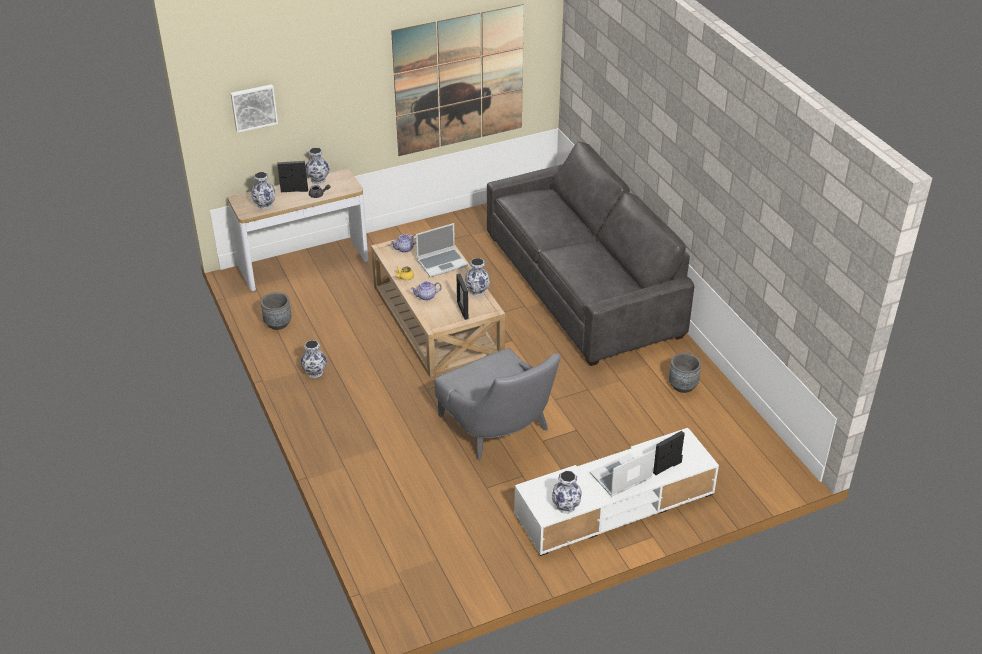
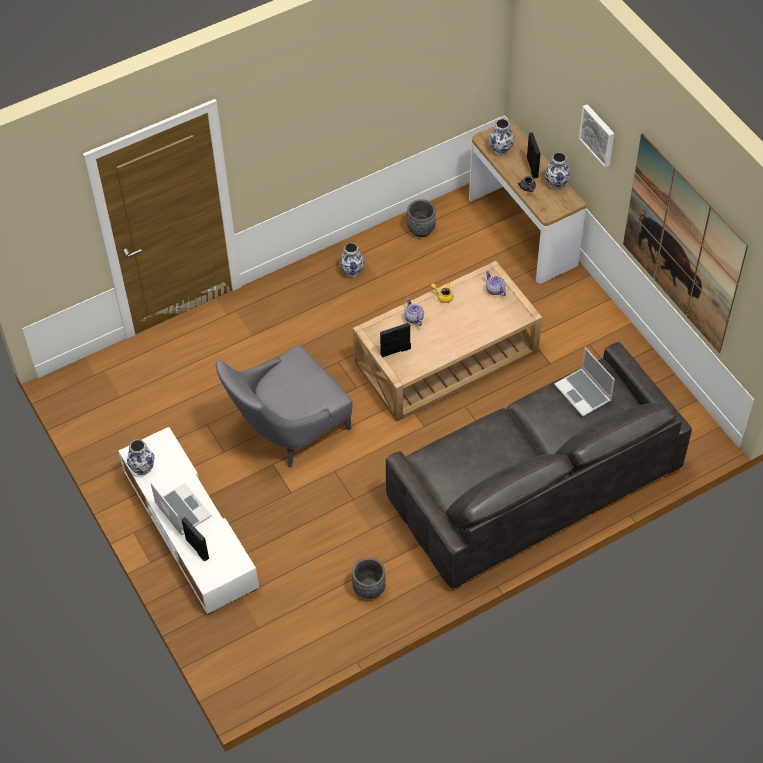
camera: 85 degrees right, 15 degrees up
(253, 107) = (543, 73): picture -> picture (598, 135)
(442, 263) = (474, 324): laptop -> laptop (583, 393)
(477, 291) = (429, 360): vase -> none

